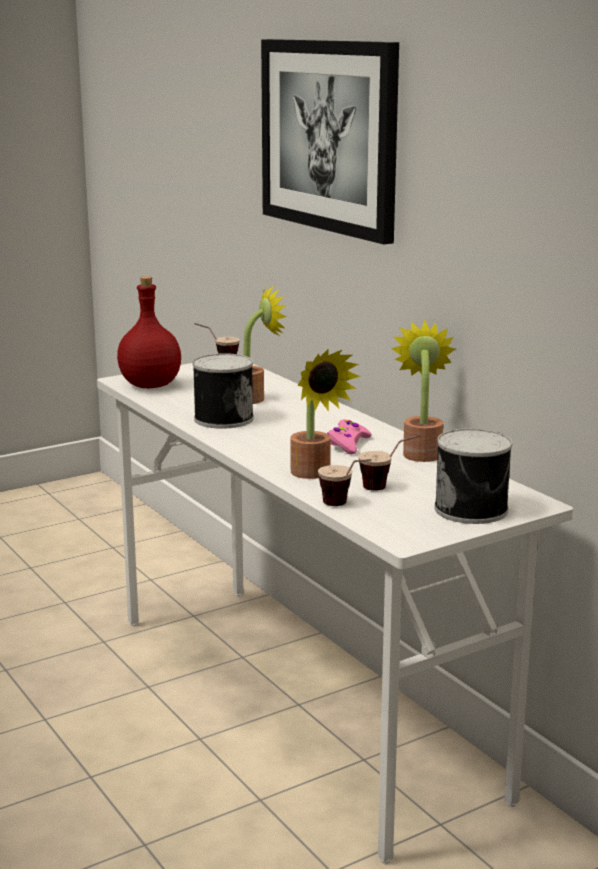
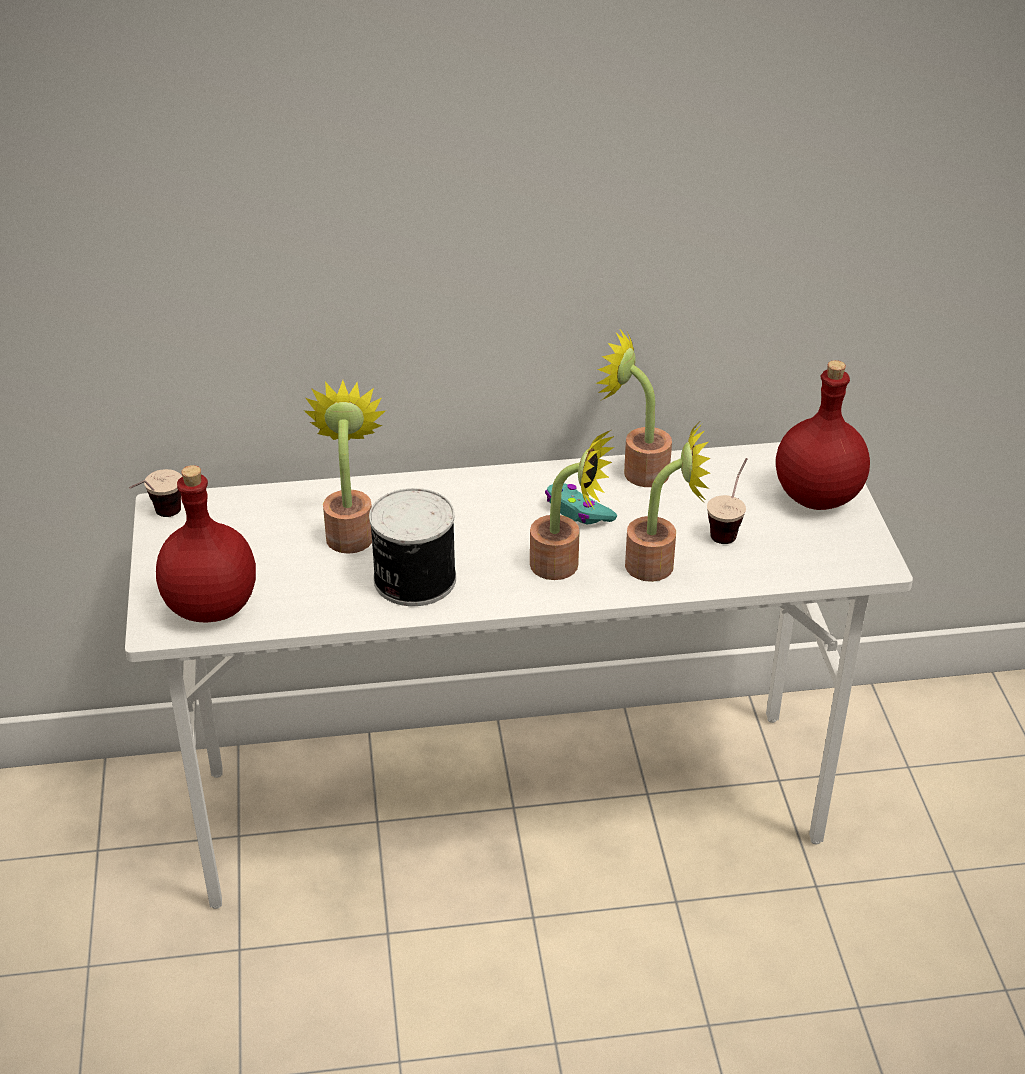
camera: 65 degrees left, 20 degrees up
(280, 450) = (564, 566): none -> potted plant
(329, 136) = (342, 150): picture -> none
(345, 506) = (766, 573): cup -> none
(348, 444) = (578, 512): pink game controller -> turquoise game controller
(473, 509) = (817, 495): can -> red bottle

